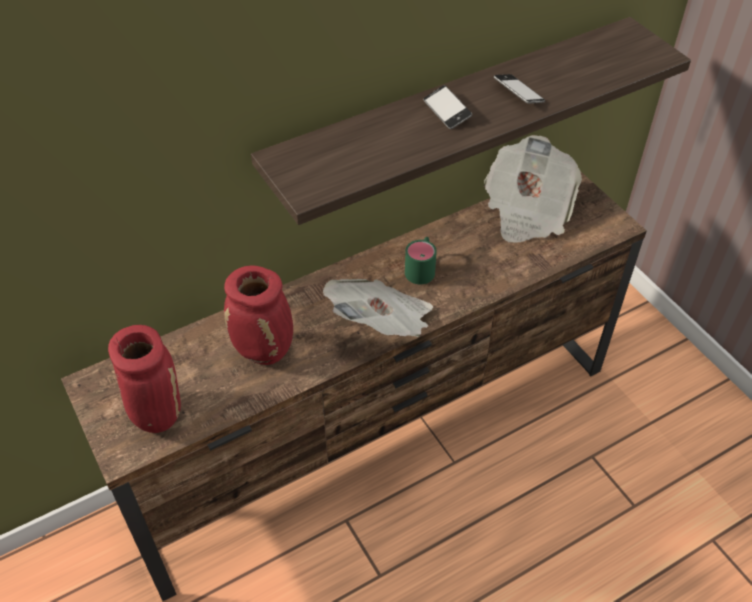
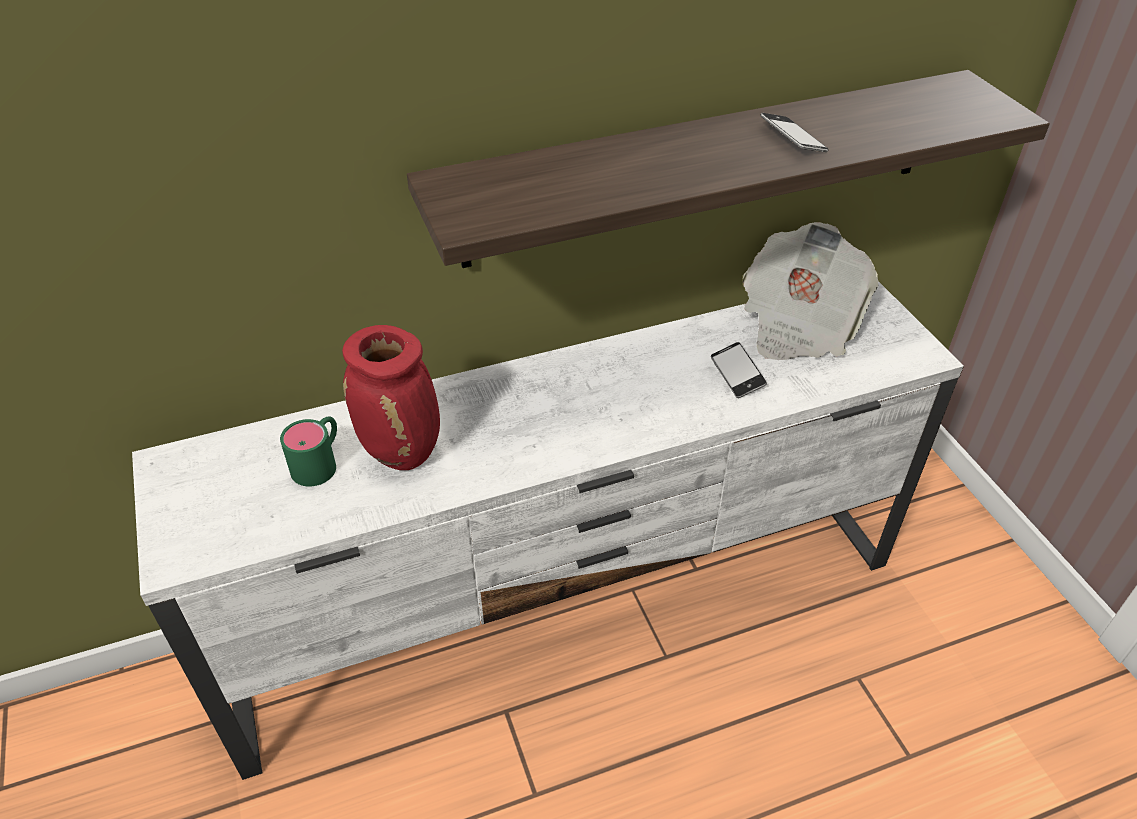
camera: 10 degrees right, 5 degrees down
(156, 413) = (236, 512): red vase -> none
(377, 435) = (571, 605): brown tv stand -> white tv stand
(382, 324) = (569, 439): newspaper -> none
(421, 268) = (639, 376): green mug -> green mug (320, 462)
(447, 111) = (687, 150): phone -> phone (737, 374)

